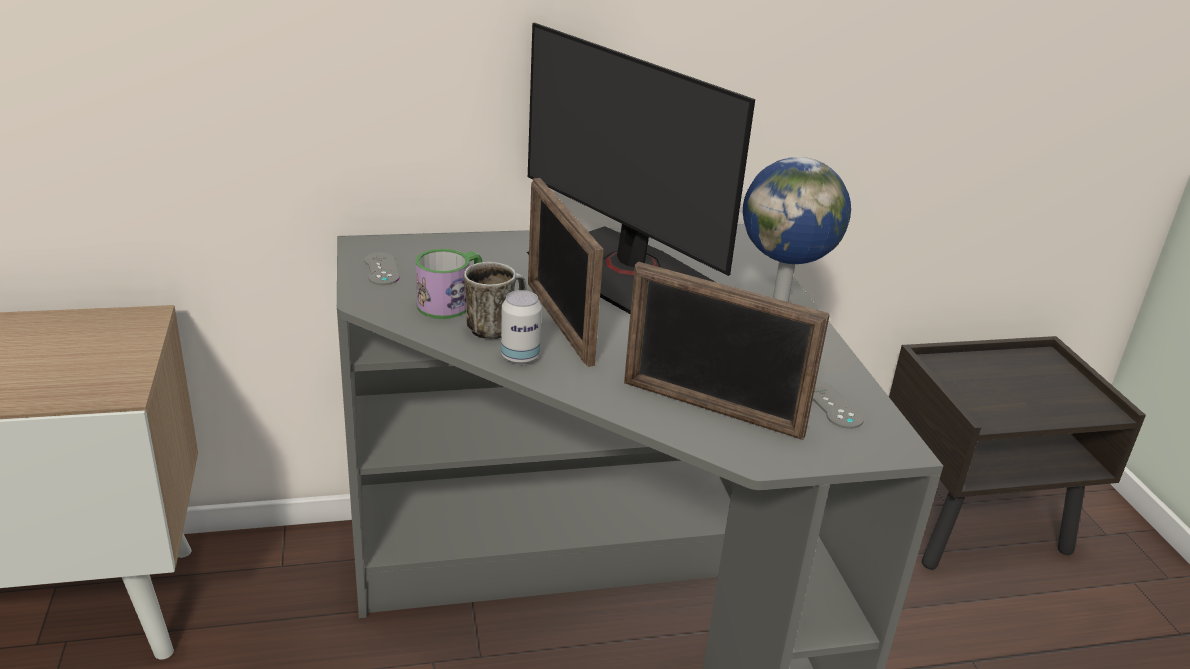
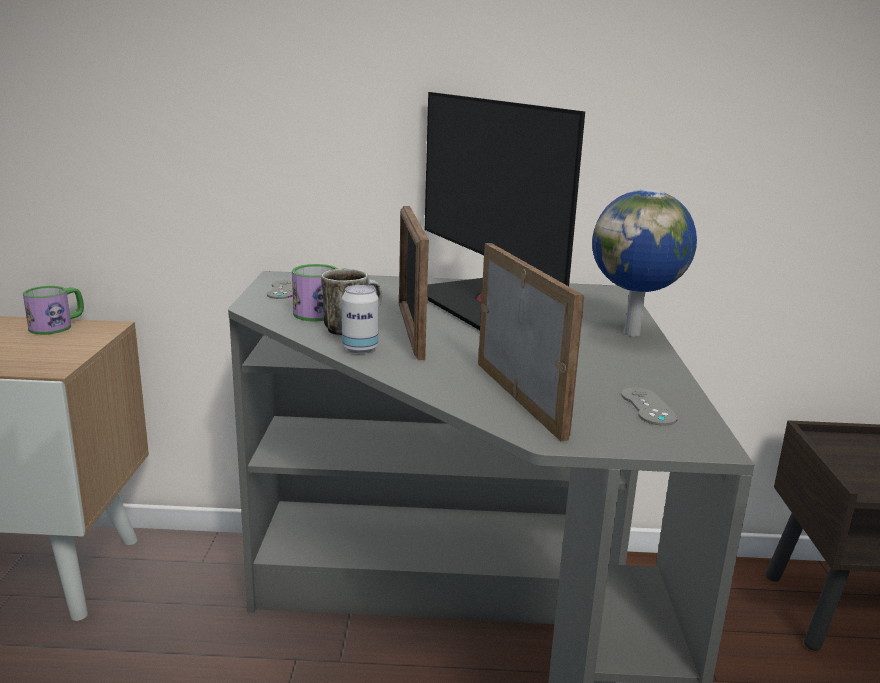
camera: 15 degrees right, 10 degrees down
(81, 323) = (58, 326): none -> mug
(711, 409) = (520, 398): picture frame -> picture frame turned 150 degrees counterclockwise

